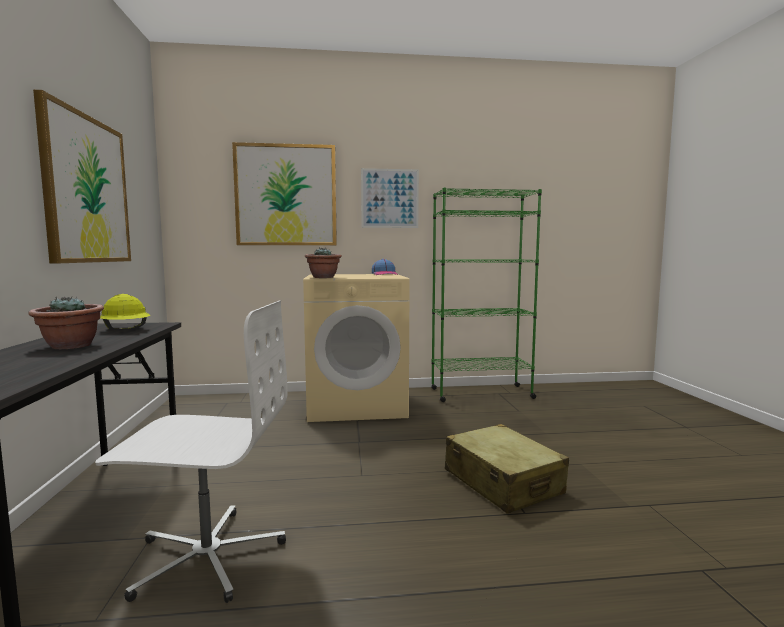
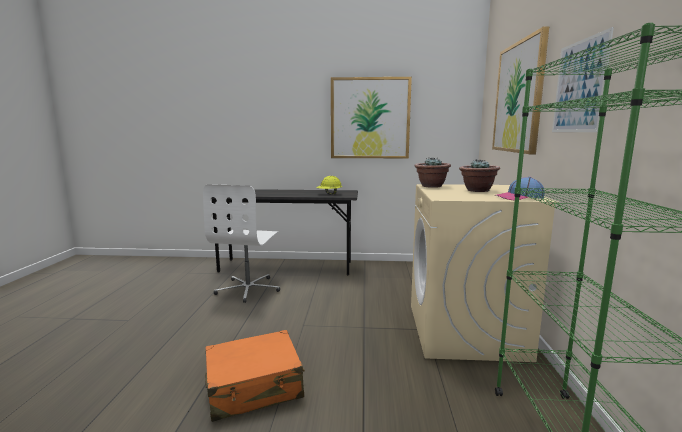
camera: 100 degrees right, 5 degrees up
(70, 346) = (289, 193): potted plant -> potted plant (477, 190)
(502, 482) = (254, 387): beige suitcase -> orange suitcase

